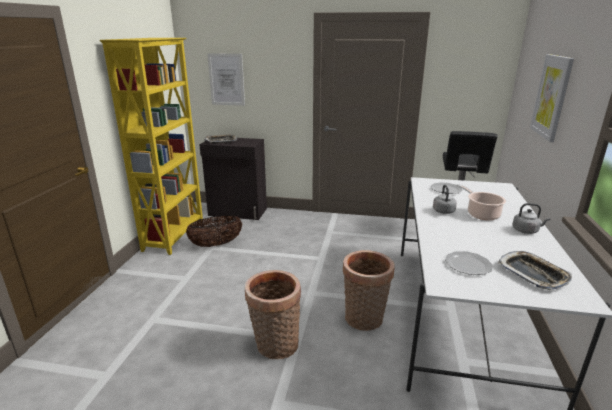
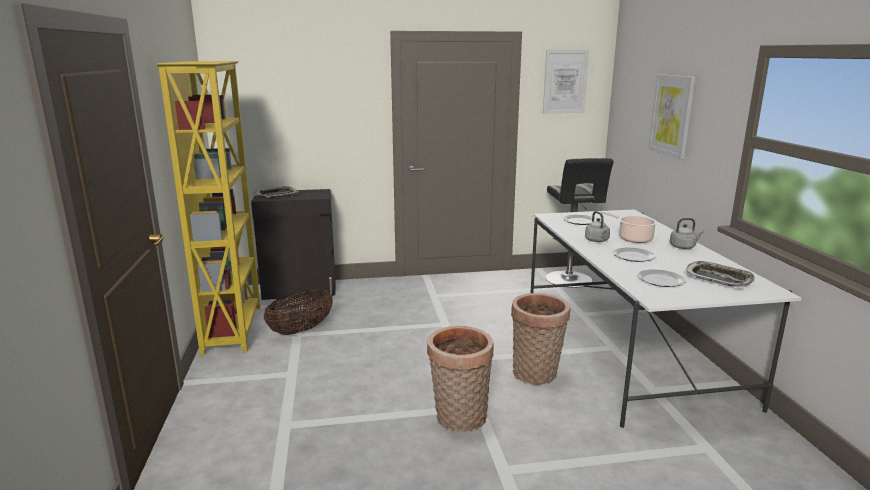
camera: 20 degrees left, 5 degrees down
(226, 79) = (276, 115): picture -> picture (565, 82)
(464, 233) = (633, 256): none -> plate

